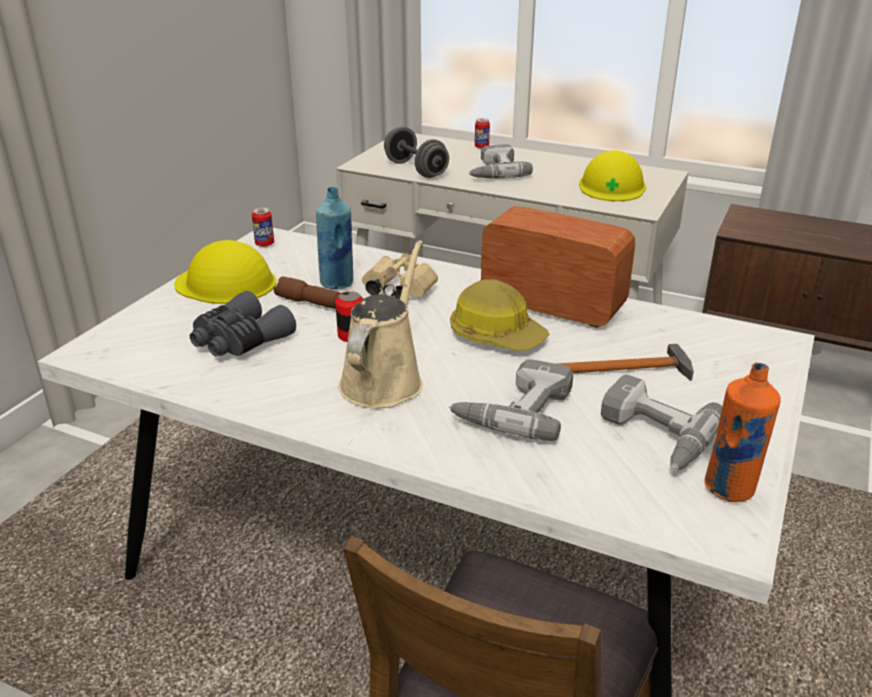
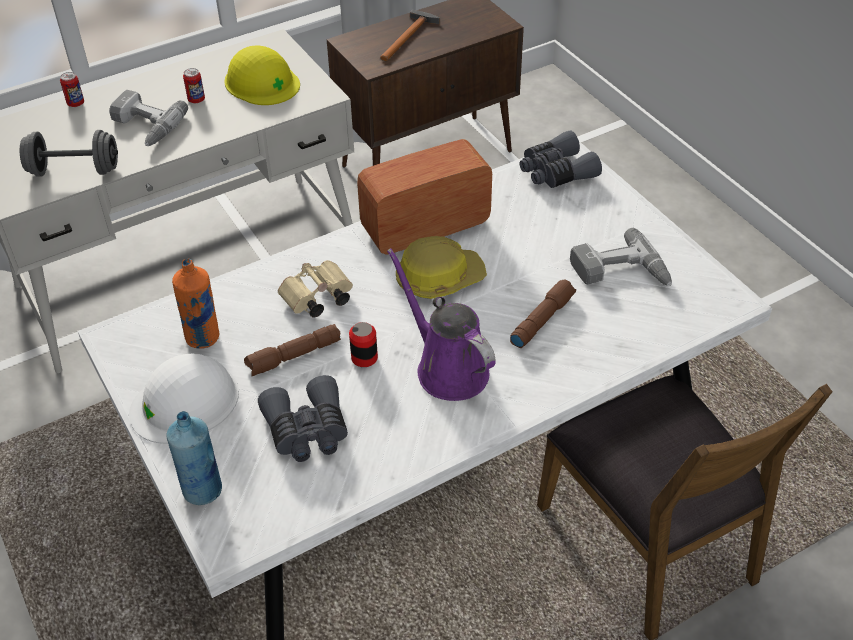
camera: 55 degrees left, 15 degrees up
(226, 283) = (185, 402): yellow hard hat -> white hard hat
(264, 244) = (128, 345): can -> can (196, 100)
(337, 283) = (264, 329): blue bottle -> blue bottle (202, 490)
(384, 379) = (447, 368): beige watering can -> purple watering can
(514, 409) = (541, 319): power drill -> brown flashlight
(624, 369) = (540, 242): hammer -> hammer (408, 37)
(730, 489) = (692, 274): orange bottle -> orange bottle (203, 337)
(742, 342) = (556, 172): none -> grey binoculars

